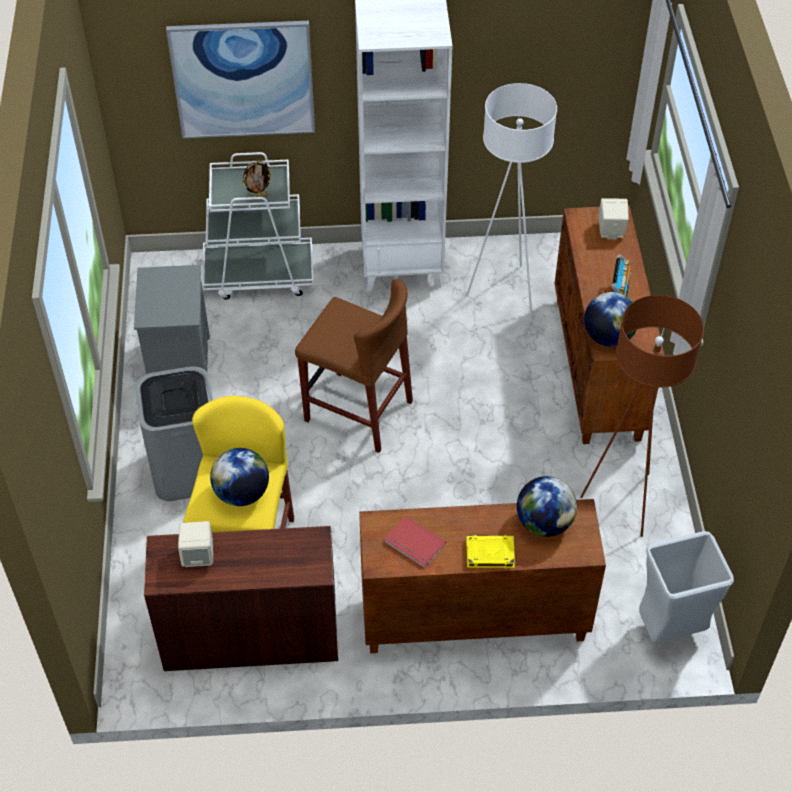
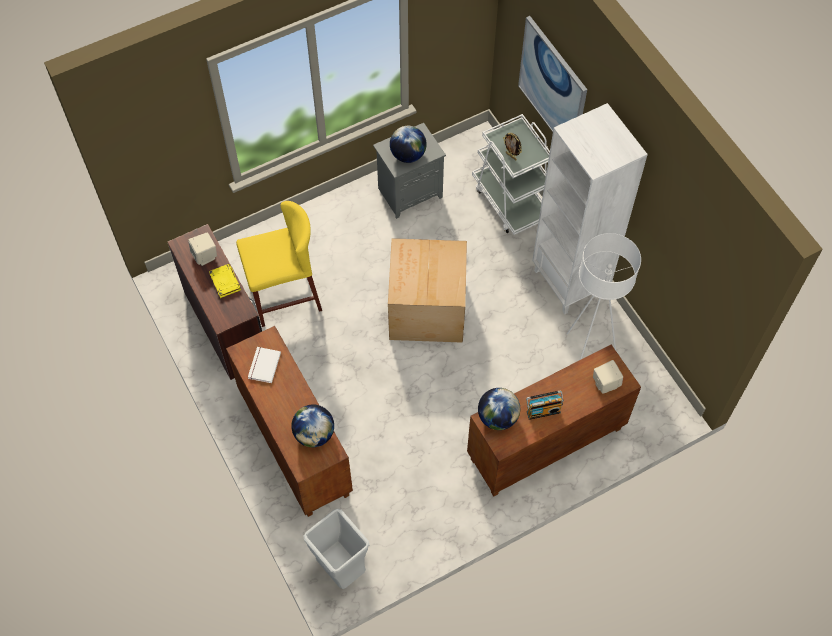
camera: 65 degrees right, 10 degrees up
(188, 469) = (330, 237): grey trash can -> none
(242, 493) = (268, 259): globe -> globe (408, 155)
(358, 411) = (426, 310): brown stool -> cardboard box
(414, 544) = (263, 365): red book -> white book
(489, 554) = (275, 411): yellow book -> yellow book (224, 282)
(624, 501) = (433, 503): brown floor lamp -> none

